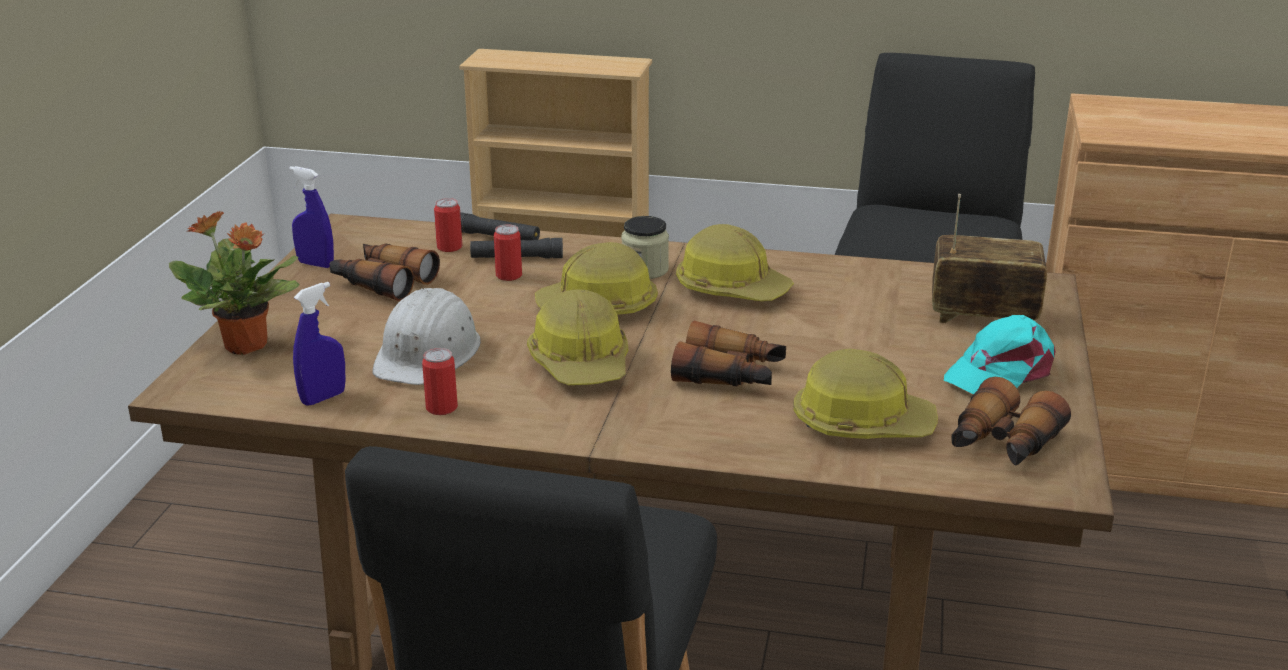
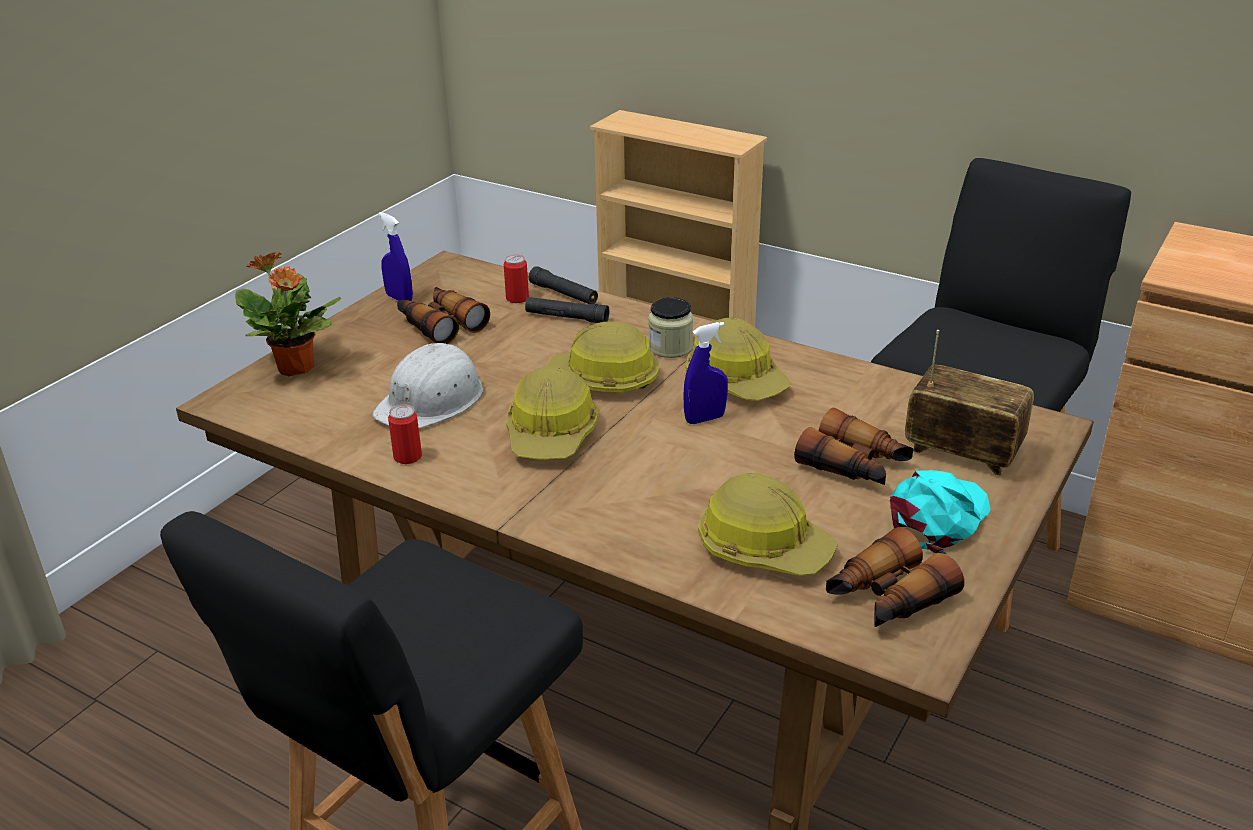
camera: 20 degrees right, 5 degrees up
(323, 398) = (322, 429): blue spray bottle -> blue spray bottle (705, 419)
(509, 275) = (548, 334): can -> none
(730, 375) = (675, 471): binoculars -> binoculars (855, 466)
(1000, 373) = (938, 518): turquoise cap -> turquoise cap turned 150 degrees clockwise

